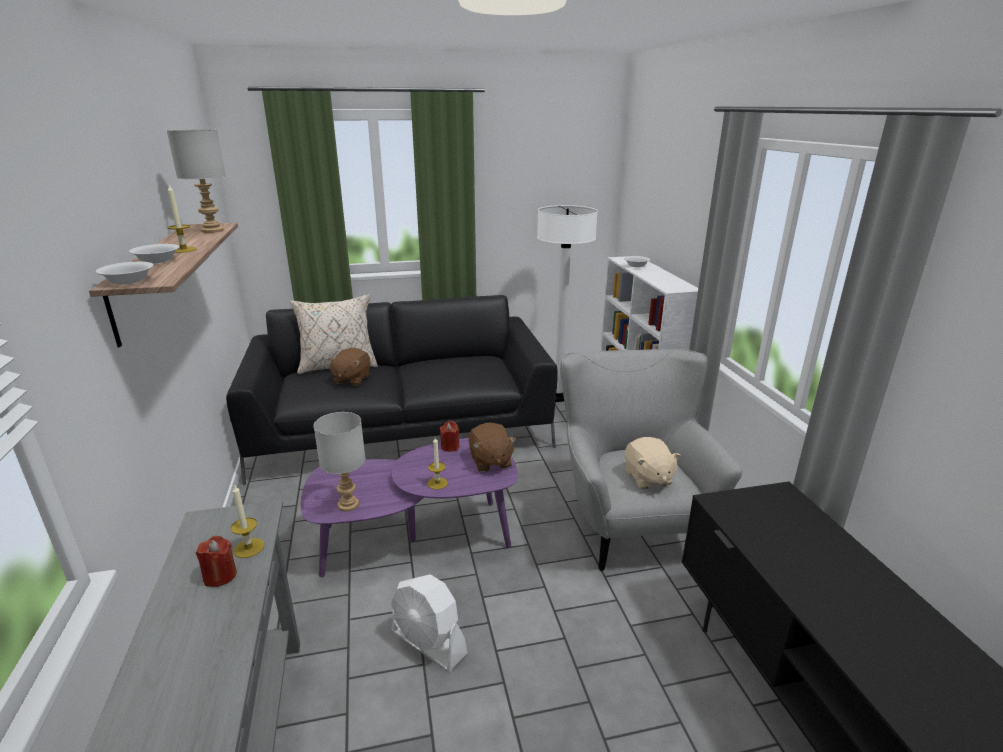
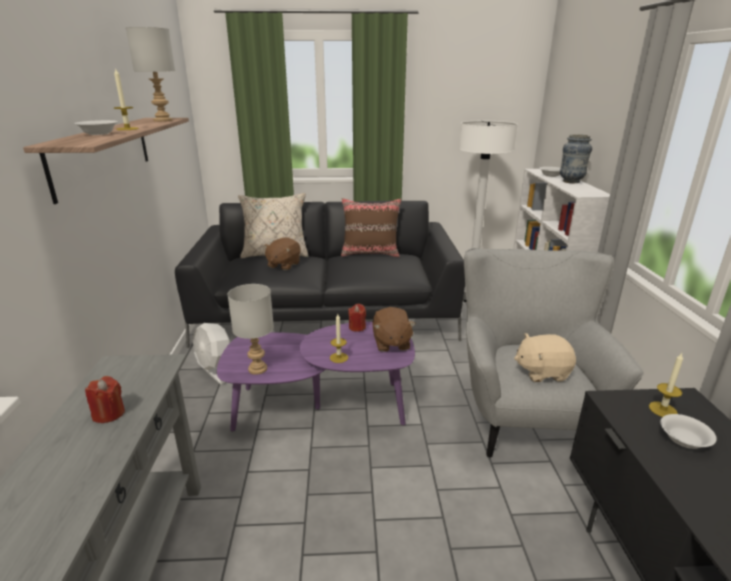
camera: 10 degrees right, 0 degrees up
(129, 281) = (61, 143): white bowl -> white bowl (684, 440)
(249, 548) = (142, 392): candle -> candle (663, 409)
(428, 643) = (313, 503): white fan -> white fan (216, 370)
(448, 358) = (370, 253): none -> brown pillow
(647, 478) = (542, 372): beige plush toy -> beige plush toy turned 90 degrees clockwise
(657, 273) = (571, 181): none -> vase

